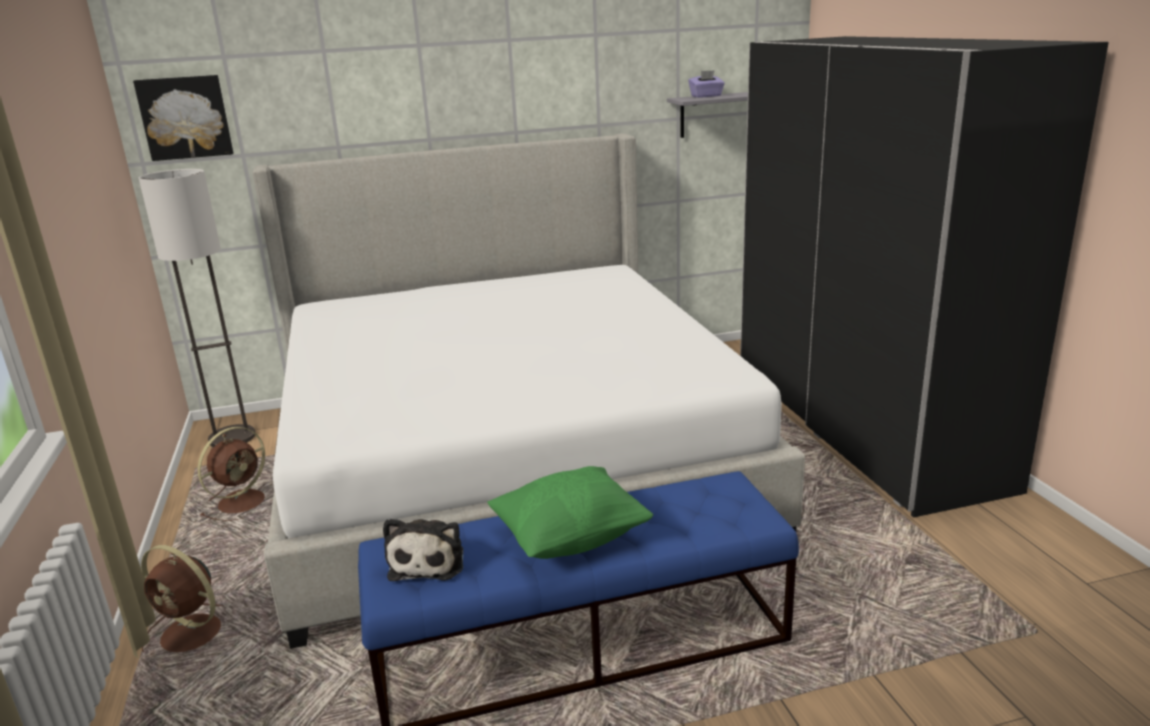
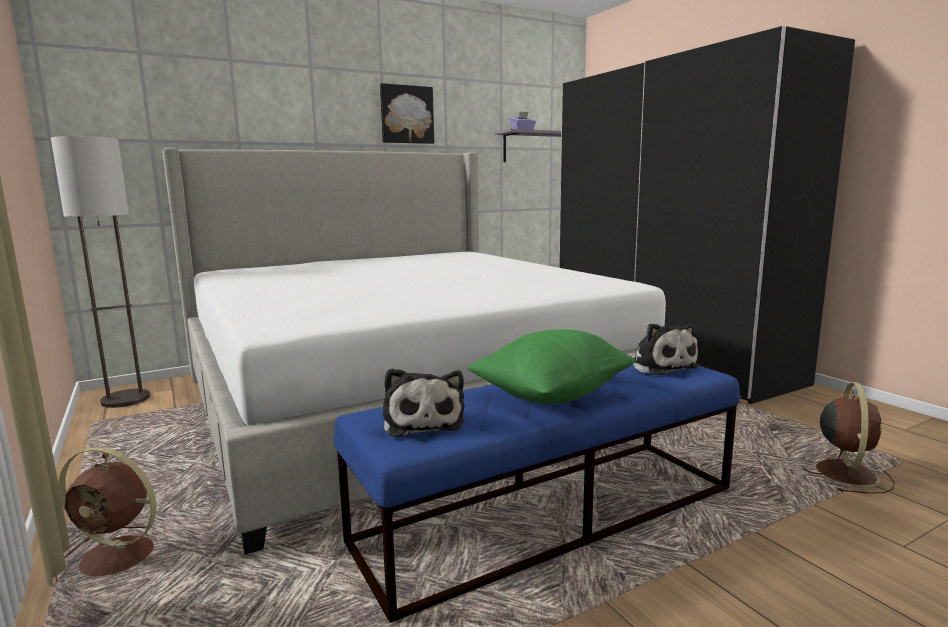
camera: 15 degrees left, 10 degrees down
(185, 117) = (97, 100): picture -> picture (406, 114)
(243, 501) = (151, 442): brown fan -> brown fan (844, 472)
(723, 500) = (659, 365): none -> plush toy

